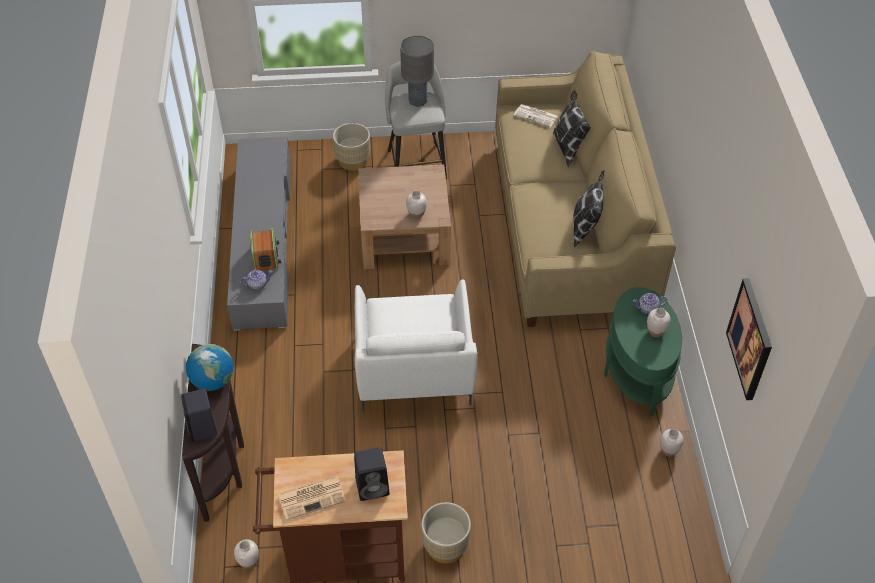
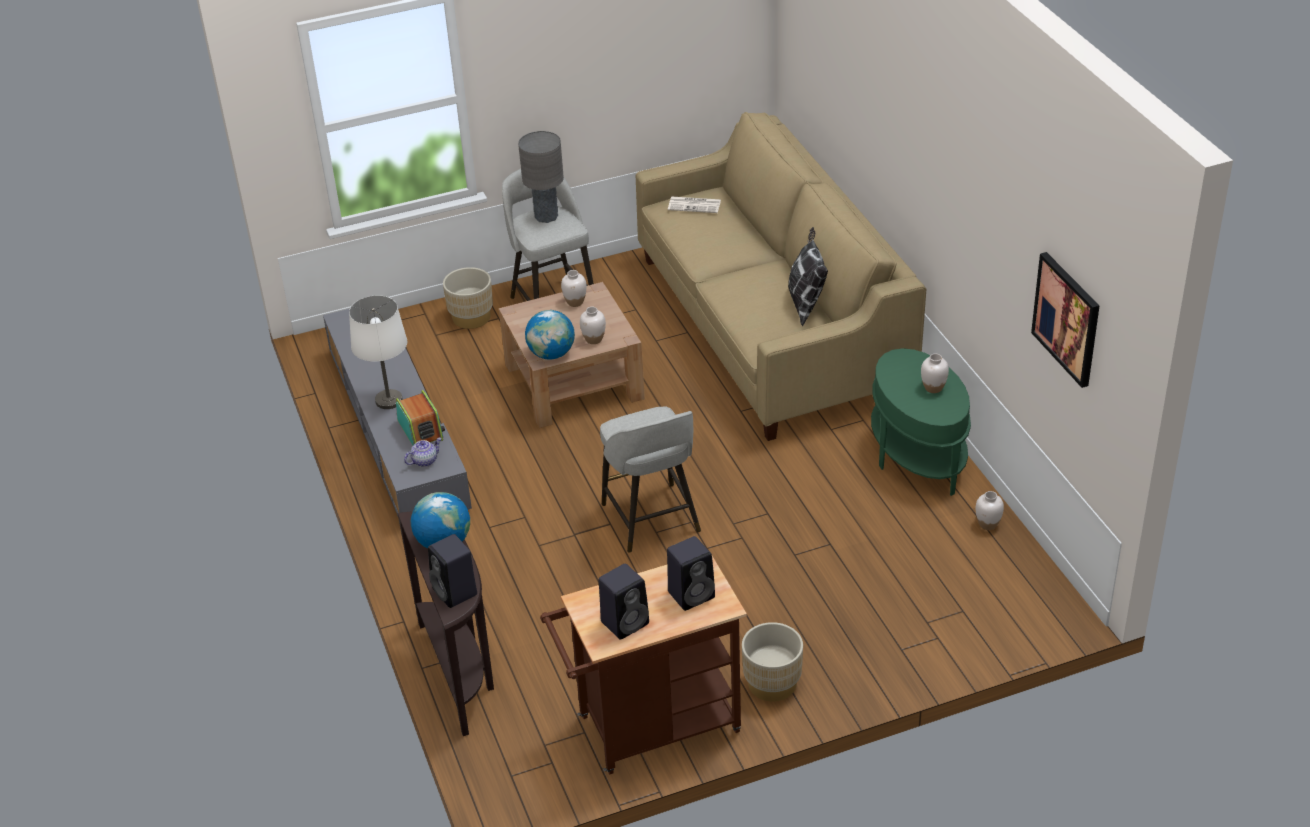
camera: 15 degrees left, 10 degrees down
(249, 562) = (539, 762): white vase -> white vase (575, 302)
(254, 225) = (389, 400): none -> white table lamp
(312, 497) = (626, 622): newspaper -> black speaker
(380, 219) = (551, 354): none -> globe
(413, 373) = (652, 520): white armchair -> grey stool
(568, 147) = (748, 229): pillow -> none
(648, 309) = (914, 368): teapot -> none

